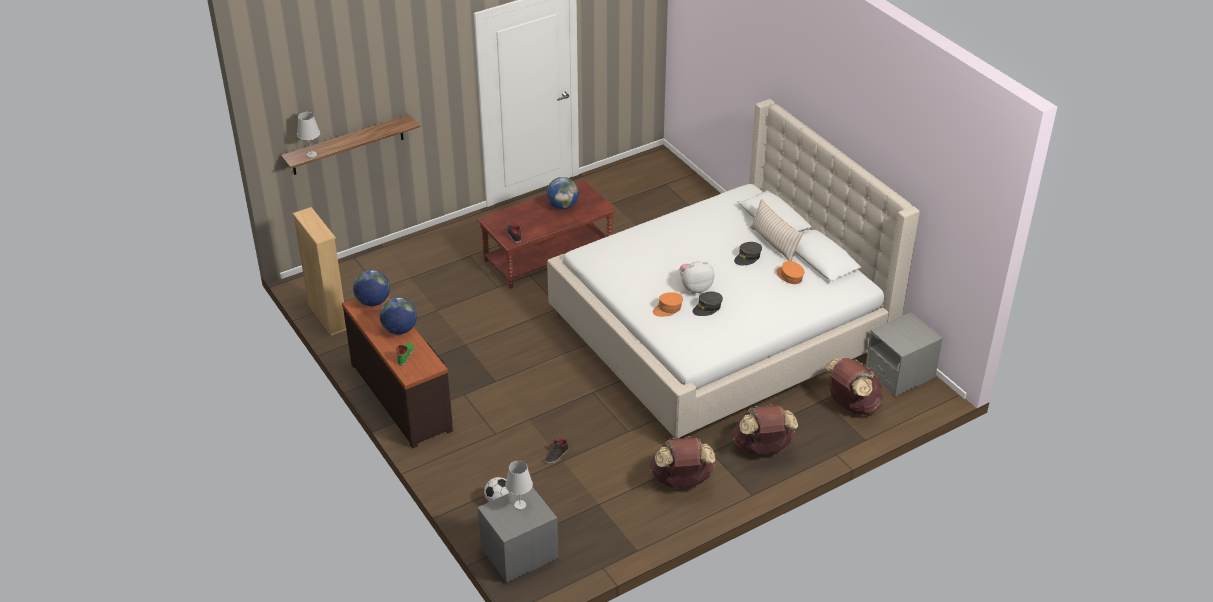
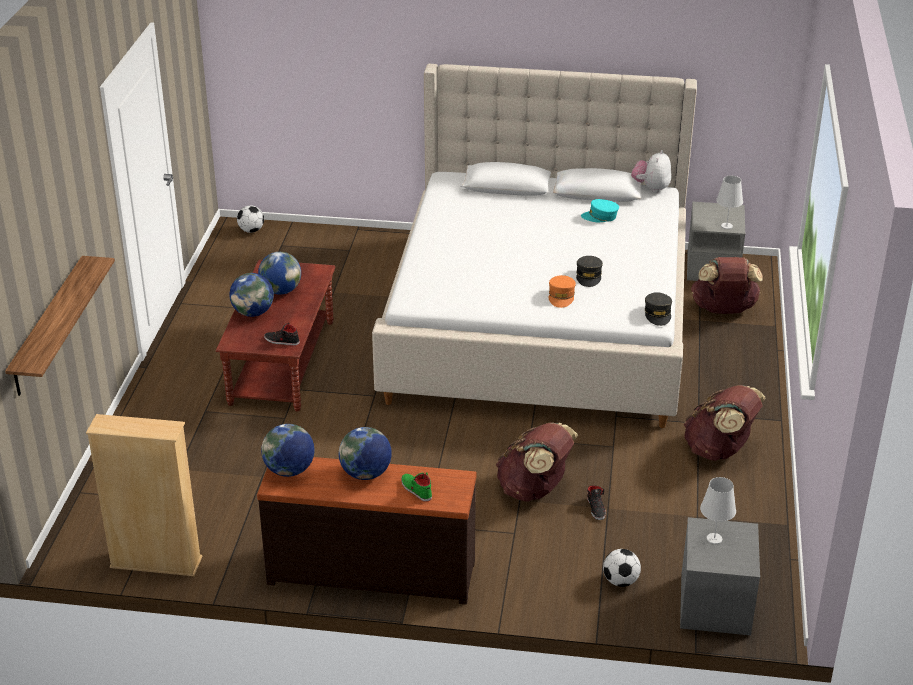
camera: 50 degrees left, 5 degrees down
(311, 154) = (44, 349): white table lamp -> white table lamp (726, 226)
(528, 209) = (253, 313): none -> globe
(664, 164) = (251, 230): none -> football
(695, 288) = (549, 269): plush toy -> plush toy (651, 188)
(747, 257) = (544, 223): grey cap -> grey cap (658, 314)
(762, 448) = (726, 383): brown backpack -> brown backpack (534, 489)
(774, 243) = (542, 201): beige pillow -> none
(789, 276) = (600, 216): orange cap -> turquoise cap

